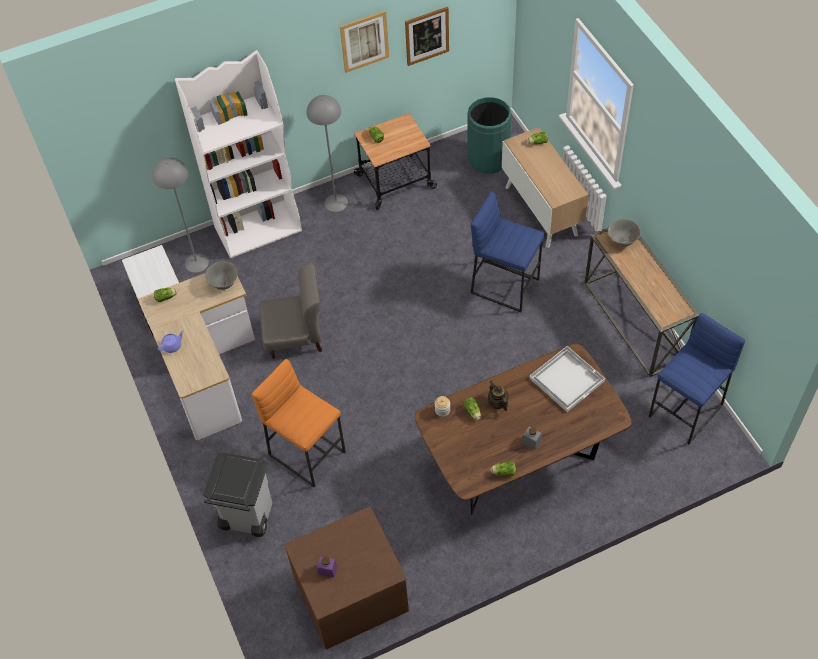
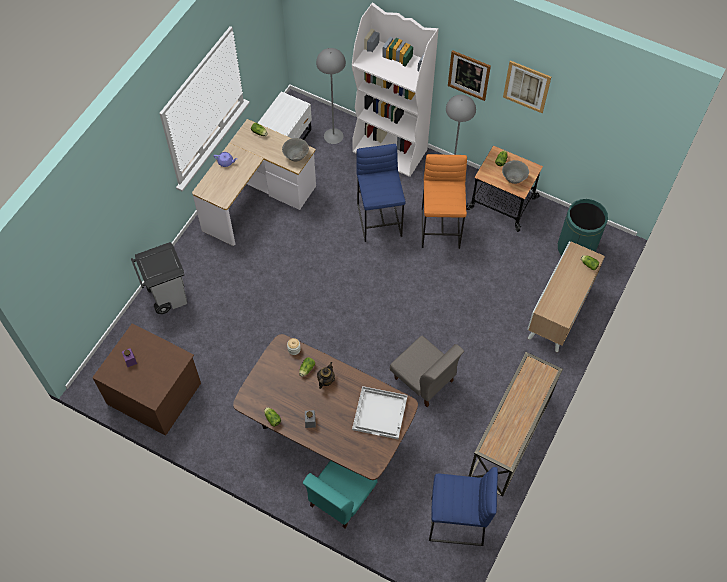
camera: 50 degrees right, 5 degrees up
(295, 337) = (321, 231): grey chair -> grey chair (424, 380)
(307, 453) = (238, 299): orange stool -> orange stool (441, 228)
(427, 36) = (580, 122): picture -> picture (469, 75)
(505, 285) = (469, 332): blue stool -> blue stool (380, 220)
(595, 491) = (340, 498): none -> turquoise chair
(622, 240) = (539, 376): grey bowl -> grey bowl (514, 178)

